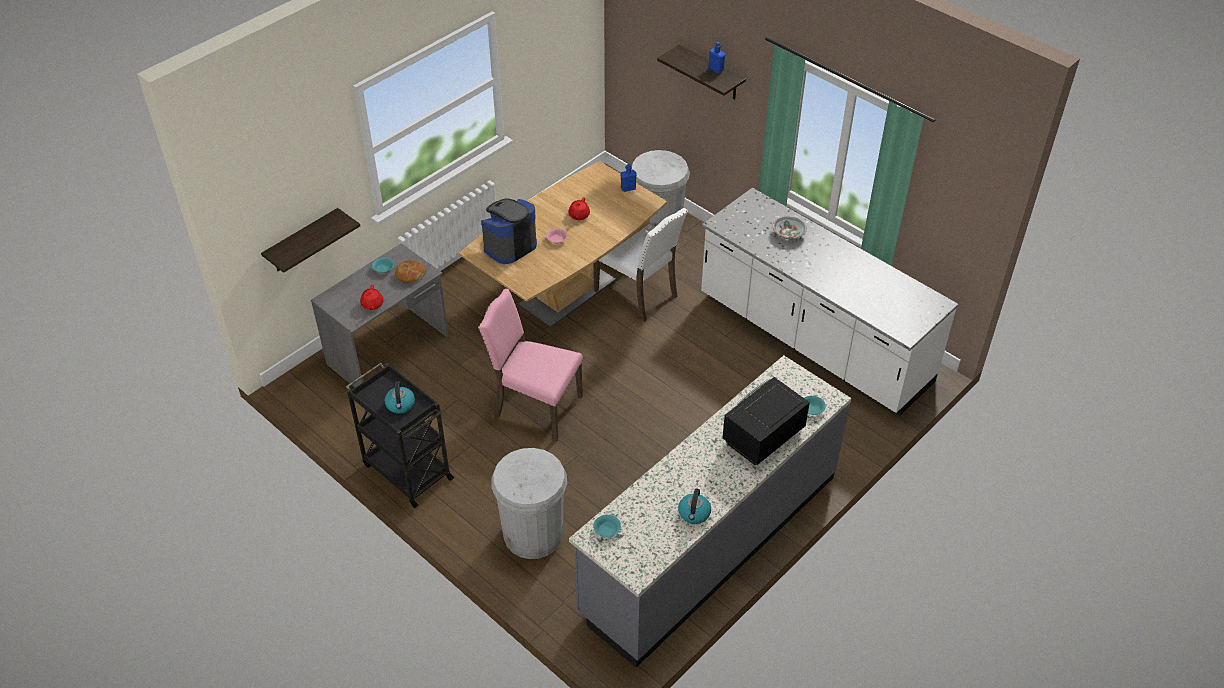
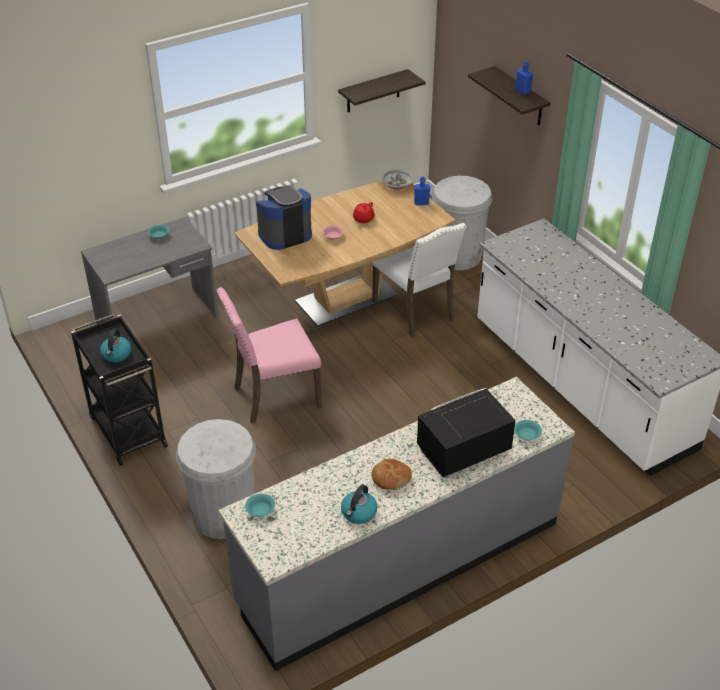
camera: 15 degrees right, 5 degrees down
(302, 241) = (81, 192): shelf -> shelf (373, 91)
(372, 304) = (134, 264): red teapot -> none
(410, 275) = (181, 245): bread -> bread (390, 478)
(535, 407) = (274, 396): pink chair -> pink chair turned 60 degrees counterclockwise
(788, 234) = (566, 266): bowl -> bowl (397, 186)

